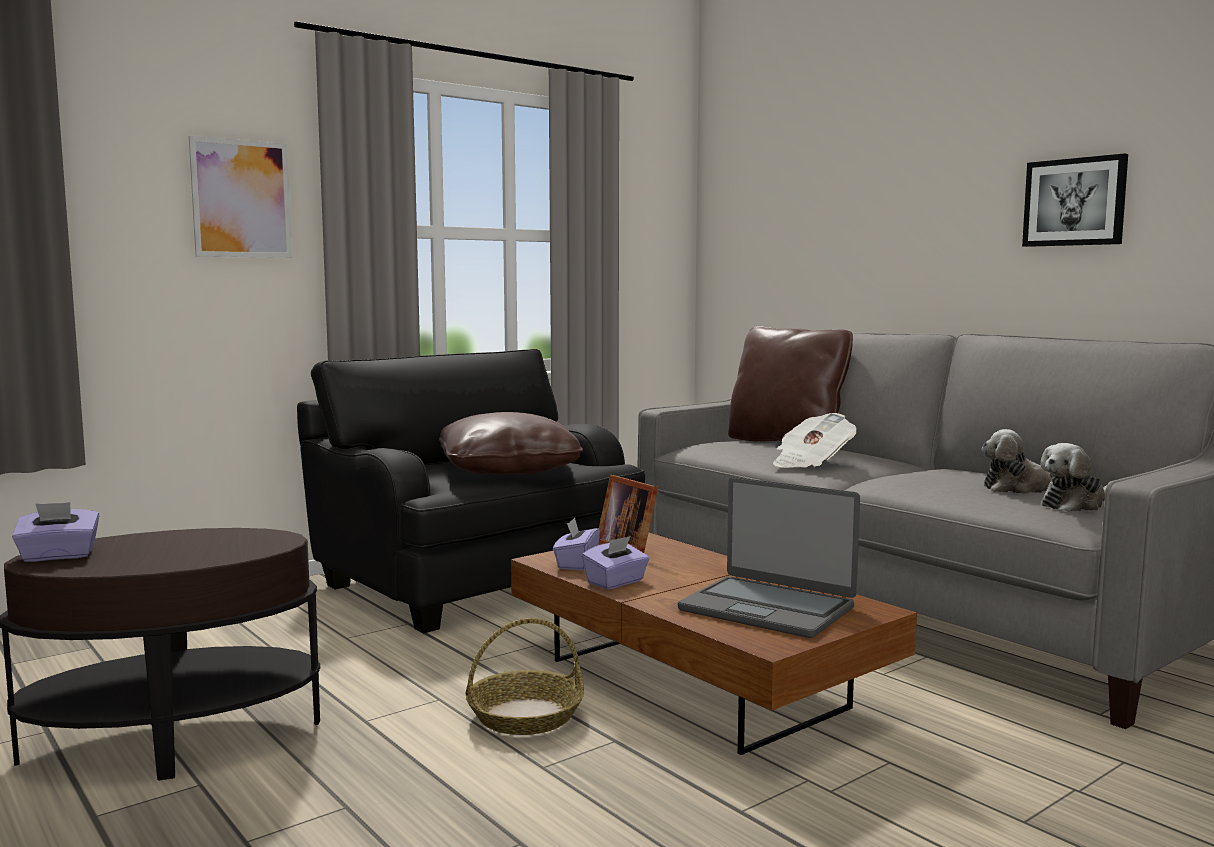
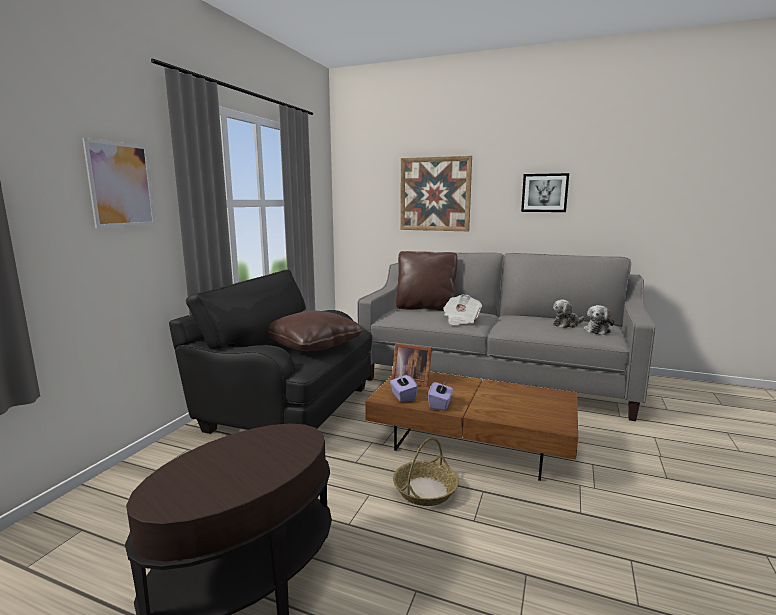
camera: 30 degrees left, 5 degrees up
(58, 556) = (167, 493): purple tissue box -> none
(768, 608) = (525, 404): laptop -> none
(861, 216) = (435, 194): none -> picture

